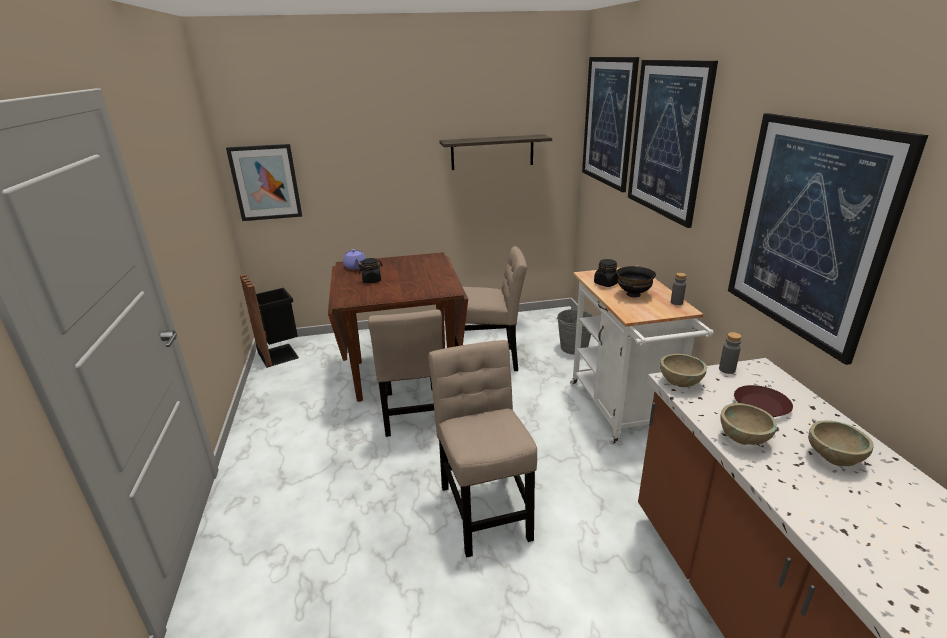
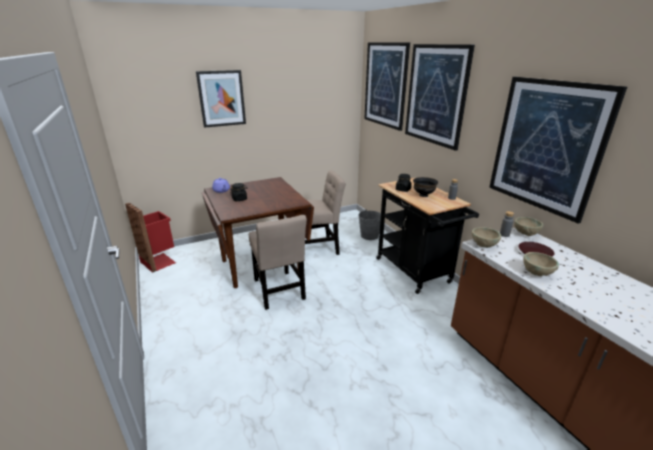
camera: 15 degrees left, 0 degrees up
(266, 182) = (141, 131): picture -> picture (221, 98)
(280, 354) = (159, 261): black trash can -> red trash can
(484, 507) = (353, 346): beige chair -> none
(492, 152) = (305, 106): shelf -> none
(623, 412) = (416, 273): white cart -> black cart
(833, 459) = (588, 277): beige bowl -> beige bowl (526, 234)

